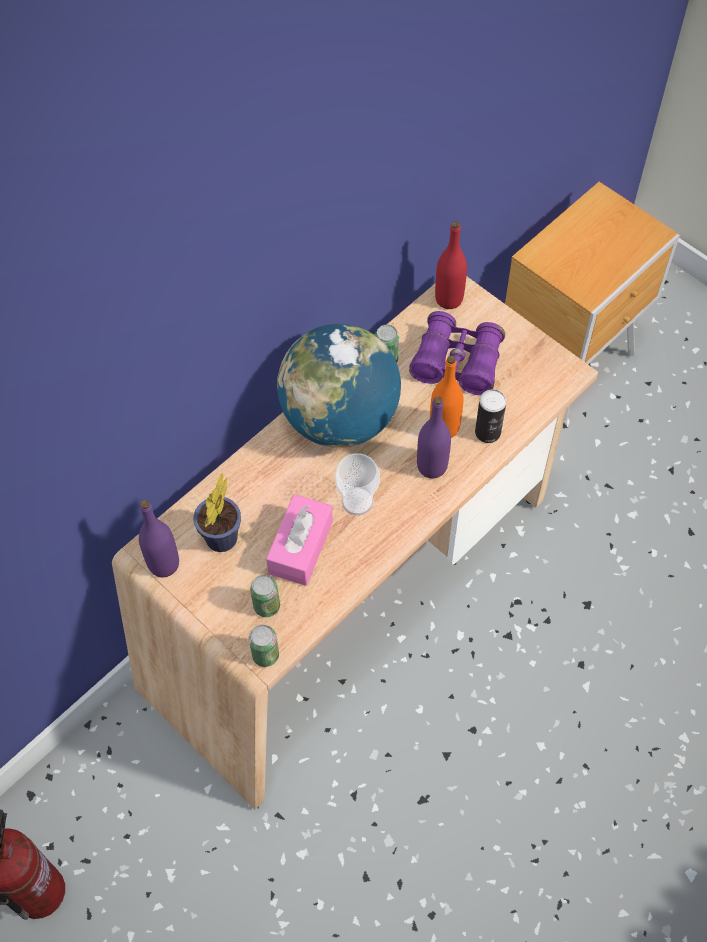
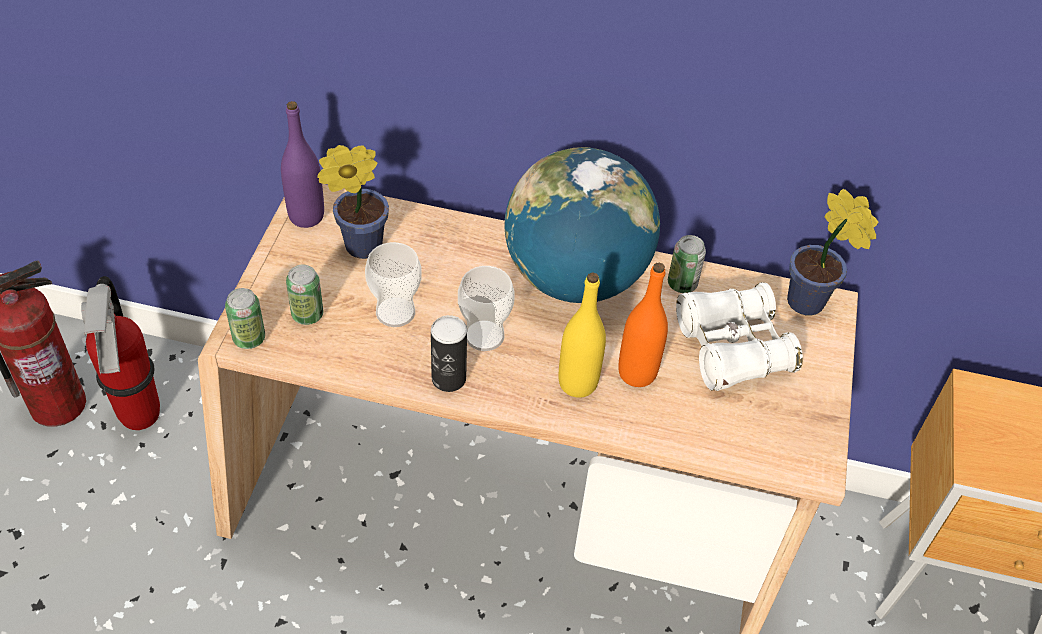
camera: 55 degrees right, 10 degrees down
(96, 827) = (140, 416): none -> fire extinguisher
(300, 547) = (395, 312): pink tissue box -> cup
(432, 466) = (577, 383): purple bottle -> yellow bottle
(449, 299) = (810, 305): red bottle -> potted plant
(457, 363) = (732, 348): purple binoculars -> white binoculars
(487, 432) = (664, 417): can -> can (448, 378)

